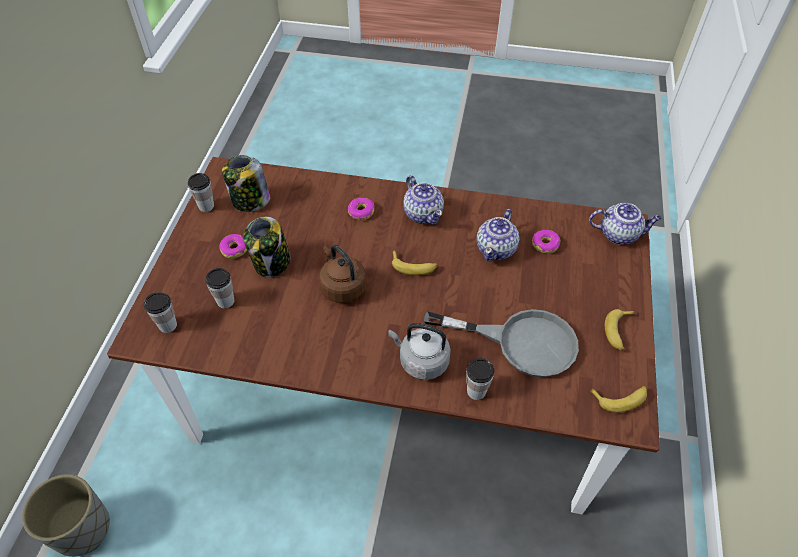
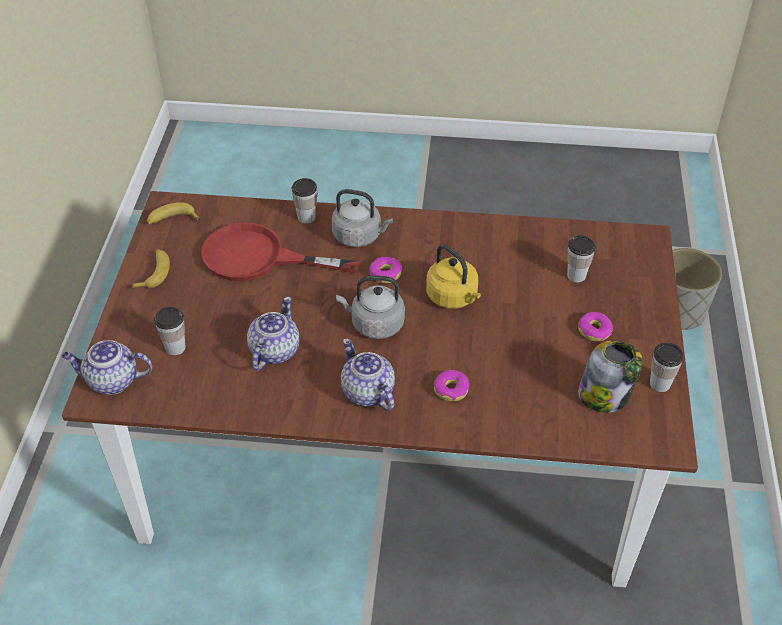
camera: 175 degrees right, 5 degrees down
(168, 325) = (624, 250): cup -> cup (175, 348)
(272, 263) = (543, 318): jar -> none
(342, 287) = (453, 297): brown kettle -> yellow kettle
(413, 266) = (374, 324): banana -> grey kettle
(521, 342) = (258, 258): grey frying pan -> red frying pan
(545, 244) = (211, 361): donut -> donut (385, 274)

